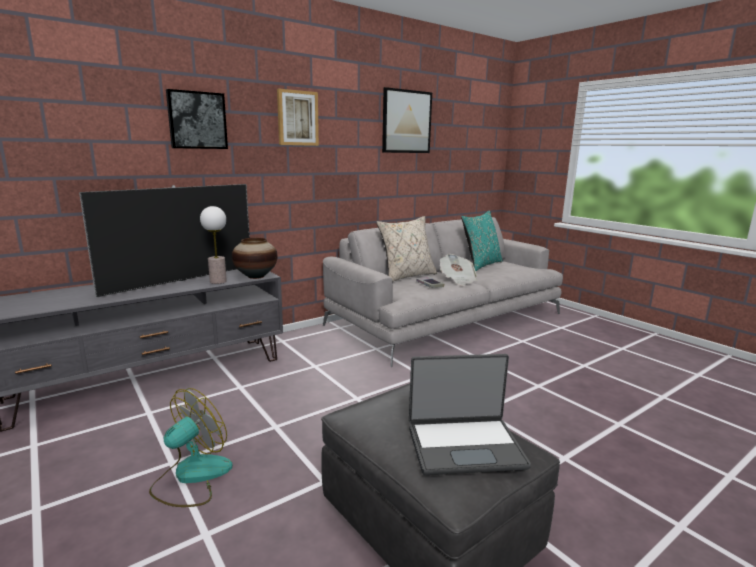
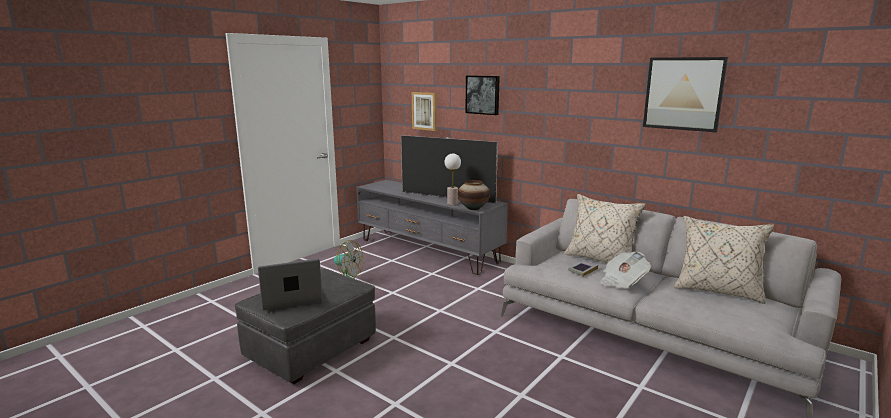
camera: 75 degrees right, 0 degrees up
(297, 118) = (553, 92): picture -> picture (424, 111)
(464, 445) = (291, 298): laptop -> laptop turned 90 degrees clockwise
(480, 265) = (717, 290): turquoise pillow -> beige pillow

